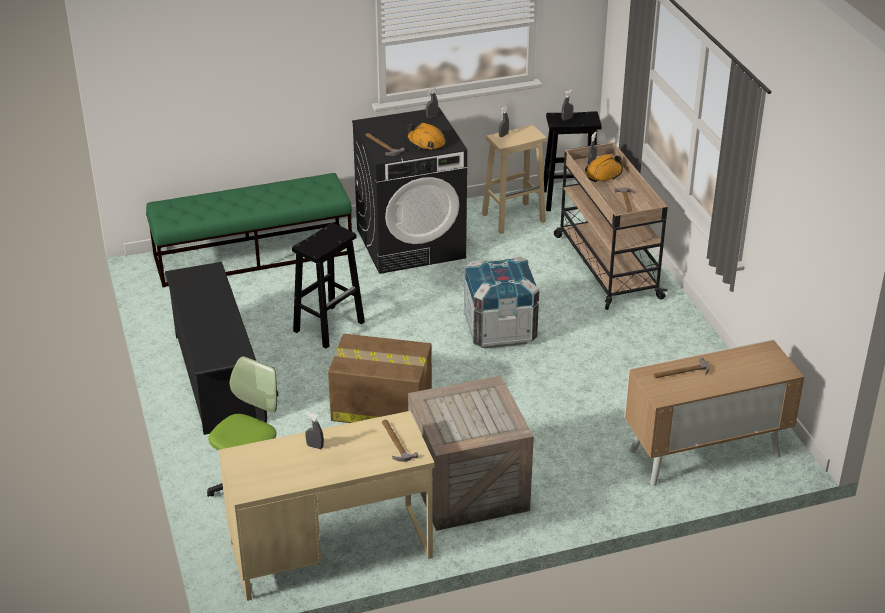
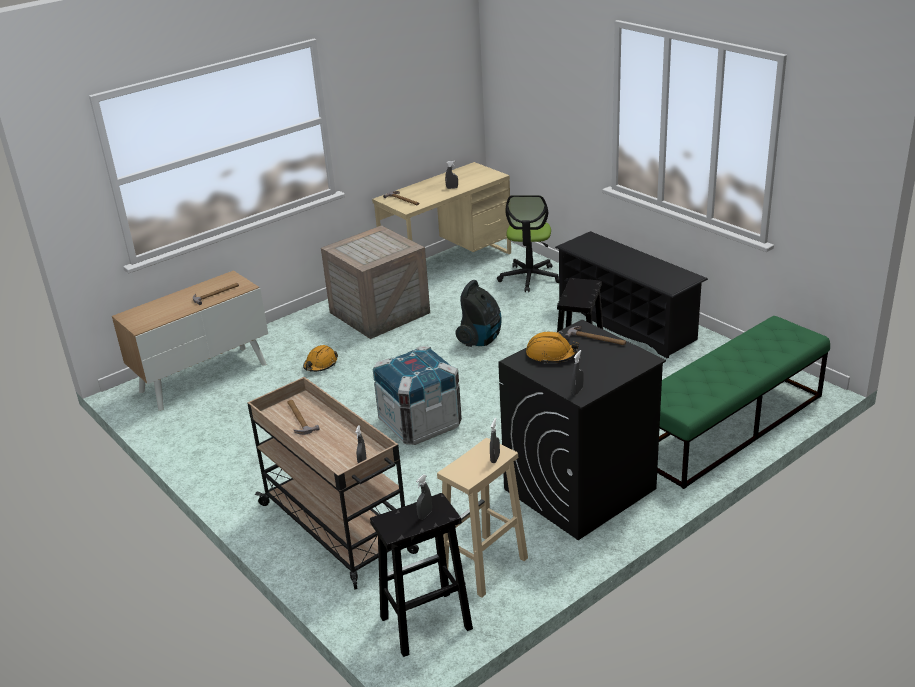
camera: 160 degrees right, 5 degrees down
(380, 406) = (481, 340): cardboard box -> vacuum cleaner
(604, 174) = (340, 450): orange hard hat -> orange hard hat (320, 364)

